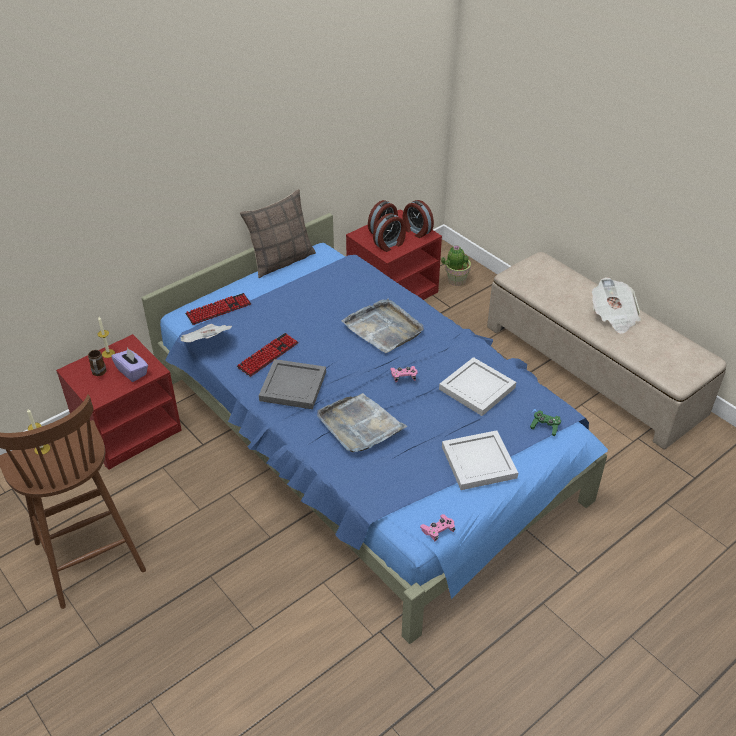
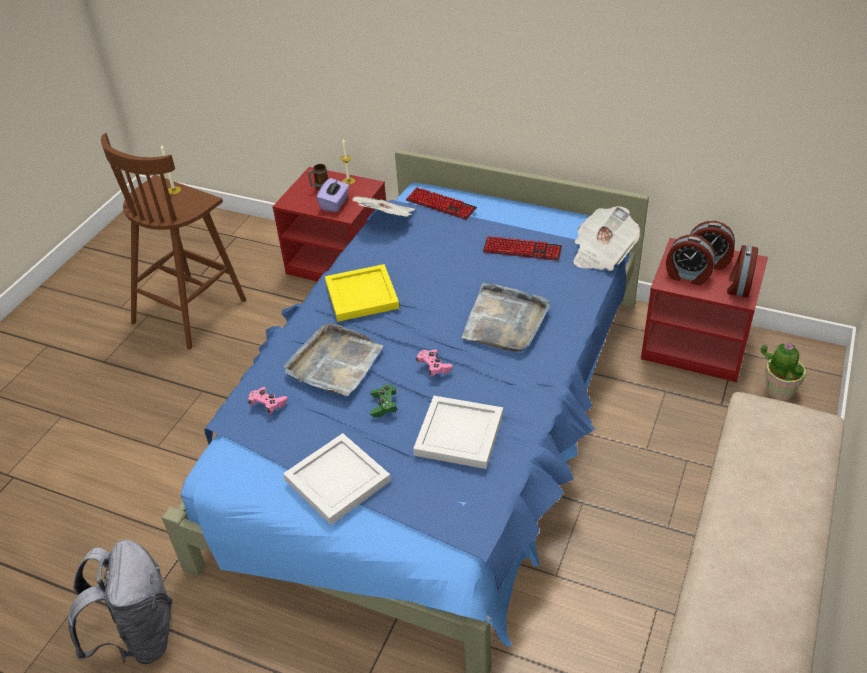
camera: 65 degrees right, 0 degrees up
(268, 355) = (397, 262): keyboard -> keyboard (522, 250)
(281, 260) = (559, 210): pillow -> none
(292, 385) = (362, 294): grey tray -> yellow tray
(438, 531) = (220, 485): pink game controller -> pink game controller (268, 404)
(456, 692) = (139, 636): none -> grey backpack
(545, 427) = (438, 523): green game controller -> green game controller (384, 405)
(613, 316) = (768, 544): newspaper -> newspaper (602, 254)

